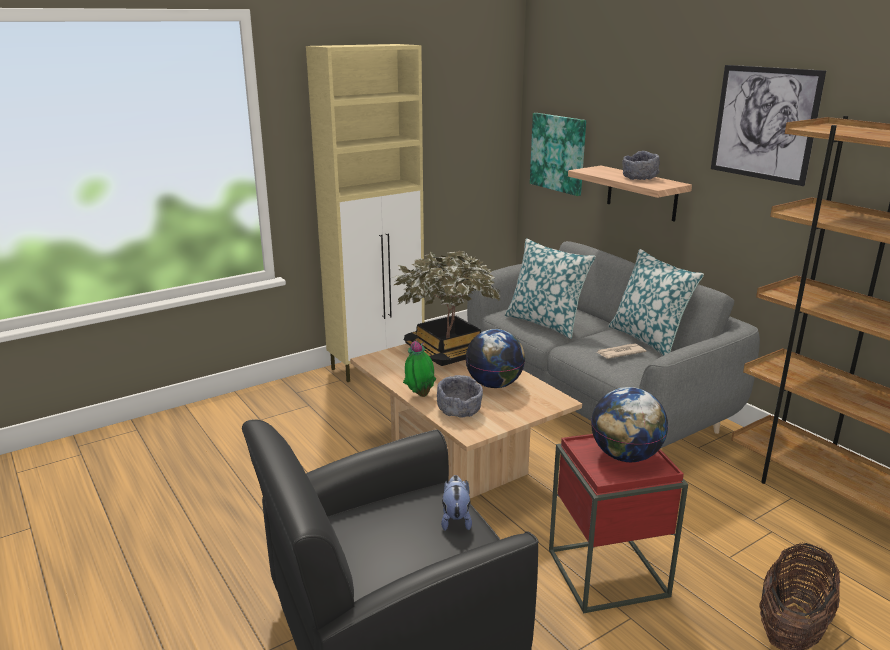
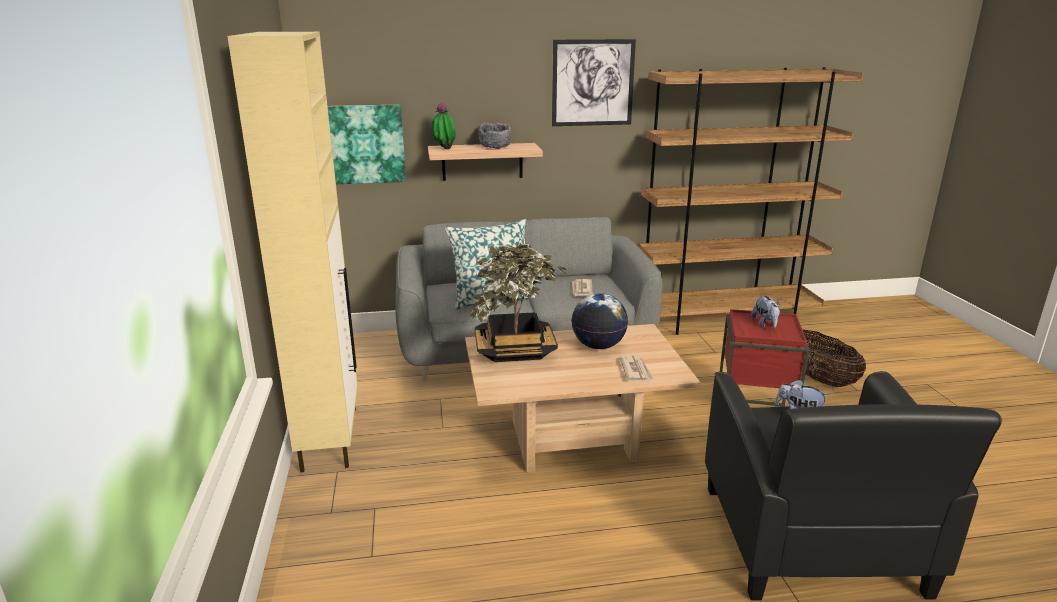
camera: 65 degrees left, 0 degrees up
(420, 395) = (593, 381): potted plant -> potted plant (444, 149)
(459, 410) = (636, 371): grey bowl -> newspaper
(625, 456) = (765, 324): globe -> plush toy
(648, 339) = (563, 275): pillow -> none

